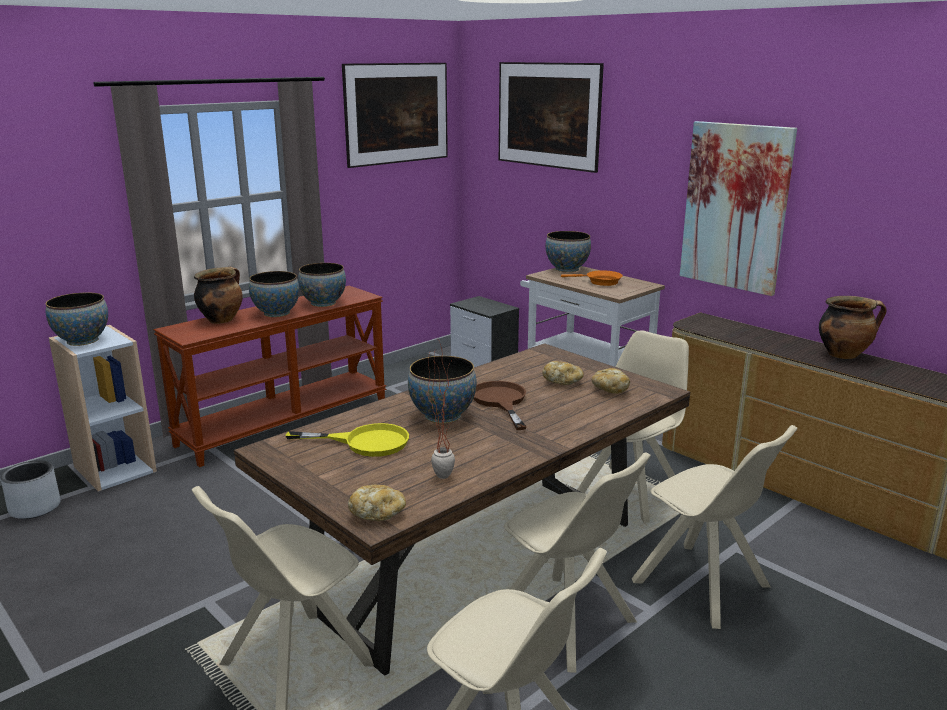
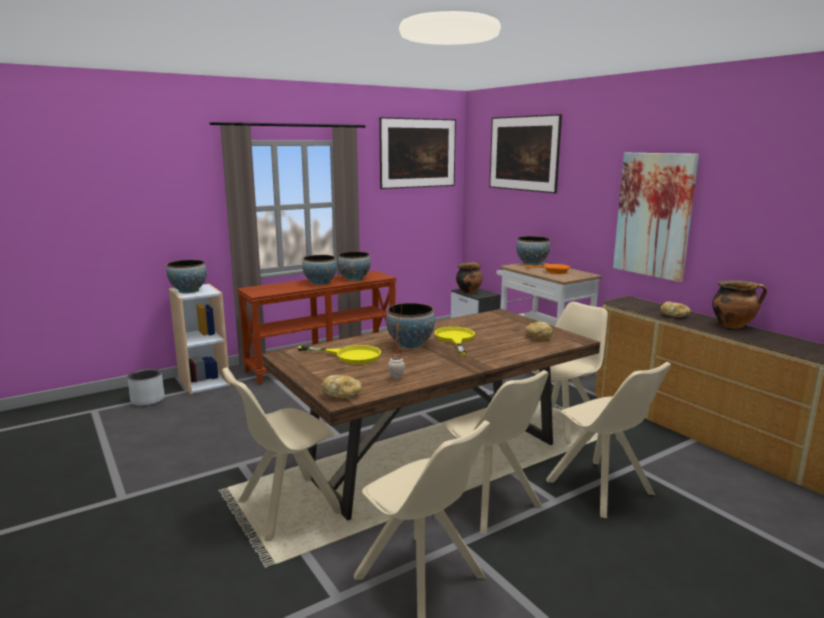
camera: 10 degrees right, 5 degrees down
(221, 319) = (282, 285): cooking pot -> cooking pot (468, 292)
(501, 401) = (455, 339): brown frying pan -> yellow frying pan
(562, 381) = (505, 331): bread -> bread (674, 316)

